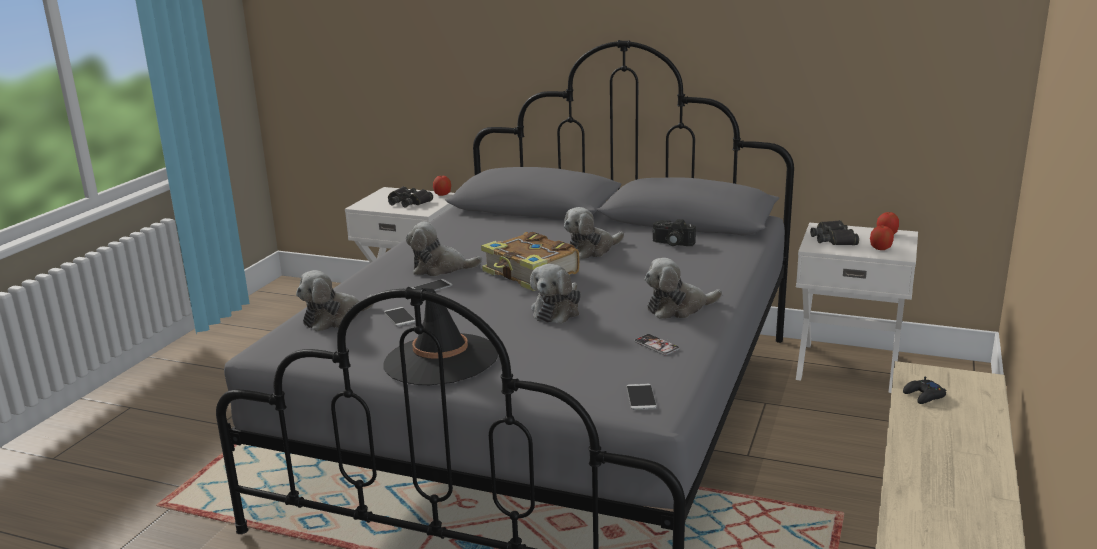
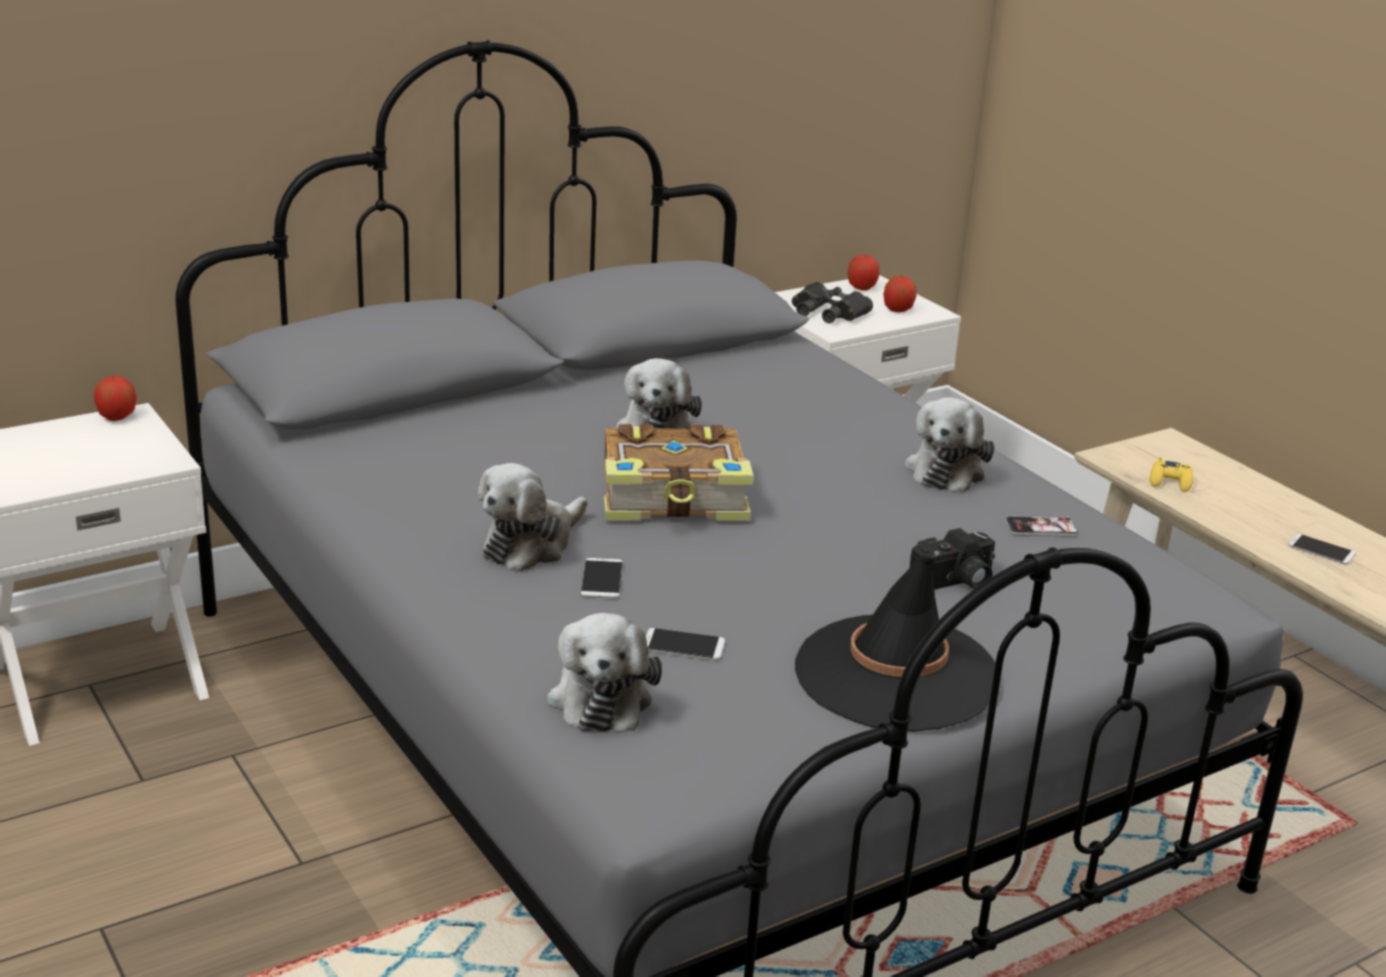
camera: 55 degrees left, 5 degrees up
(408, 202) = (88, 453): black binoculars -> none
(557, 310) = (840, 535): plush toy -> none
(641, 397) = (1177, 598): phone -> phone (1321, 550)
(672, 243) = (725, 381): camera -> camera (954, 583)
(924, 396) = (1170, 481): black game controller -> yellow game controller

